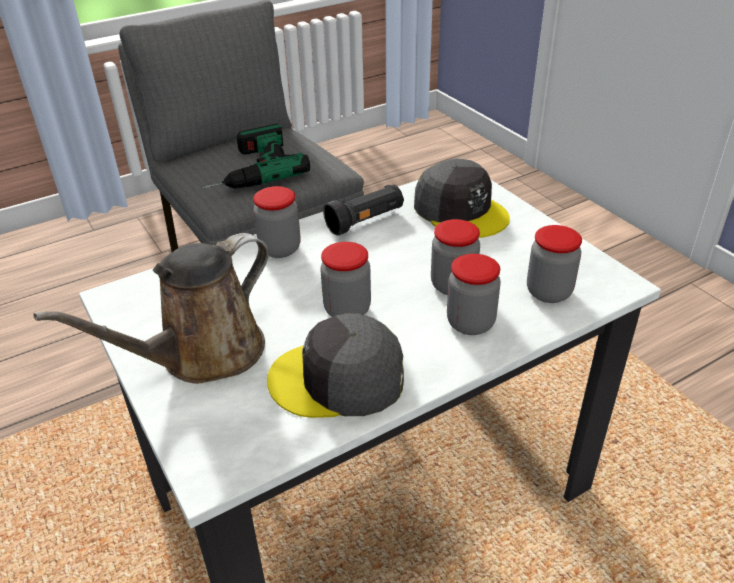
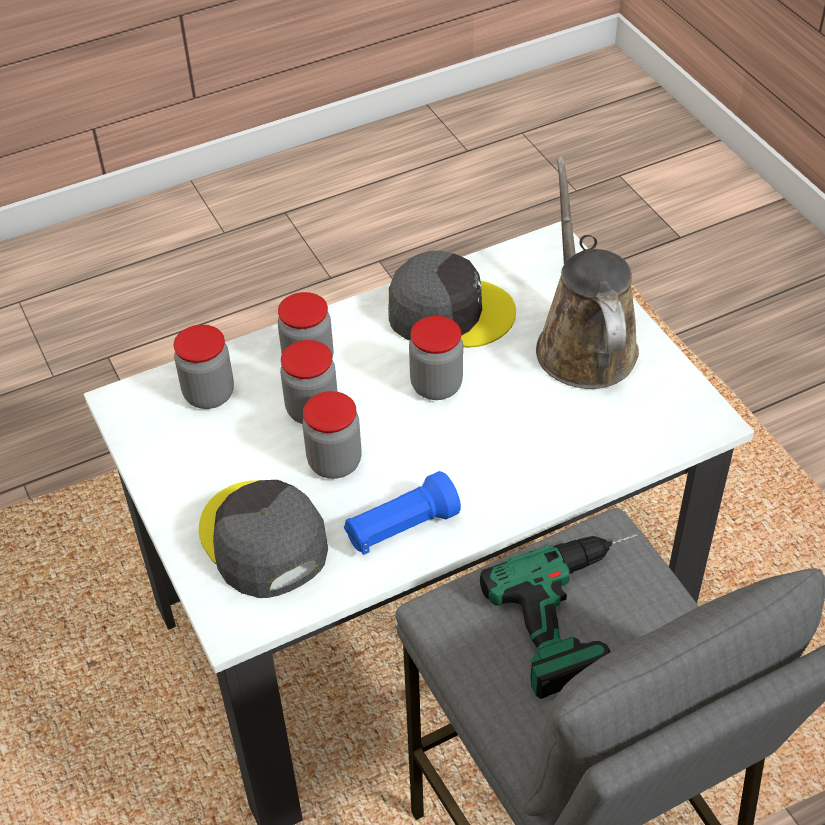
camera: 175 degrees left, 10 degrees up
(203, 355) = (583, 343): brown watering can -> brown watering can turned 60 degrees counterclockwise
(280, 249) = (518, 483): jar -> jar (334, 462)
(365, 221) = (401, 528): black flashlight -> blue flashlight

